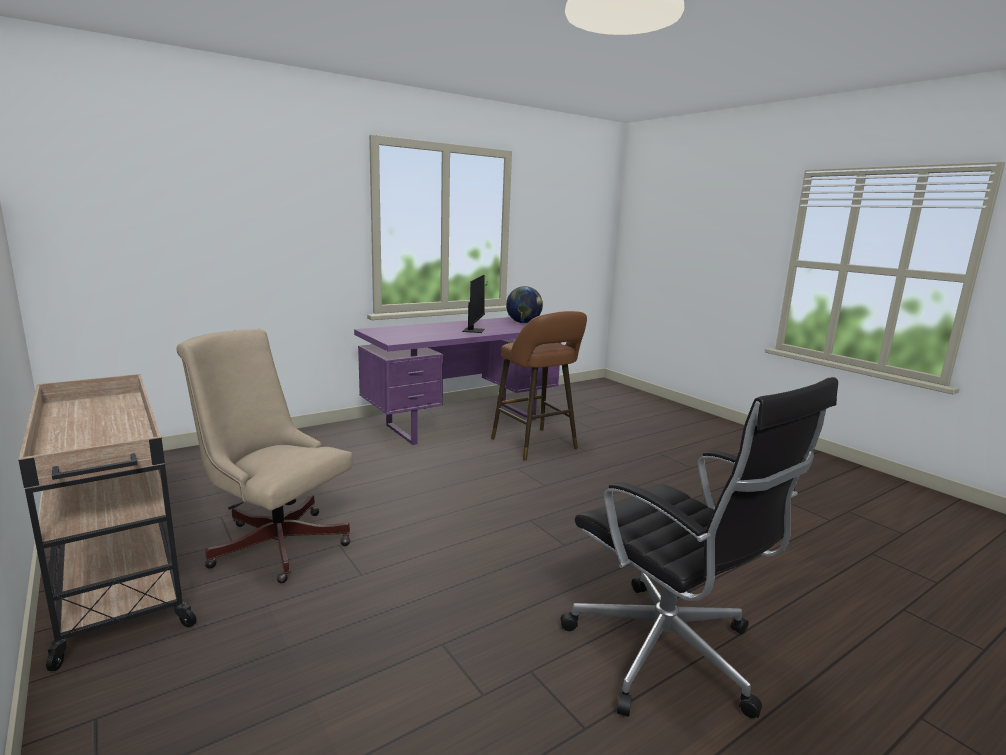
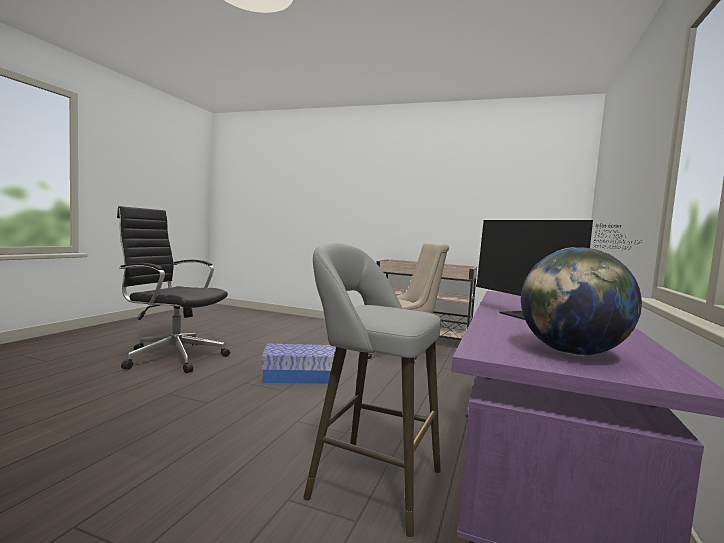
camera: 145 degrees right, 10 degrees down
(490, 537) = (299, 376): none -> storage box
(536, 445) = (368, 481): brown stool -> grey stool

